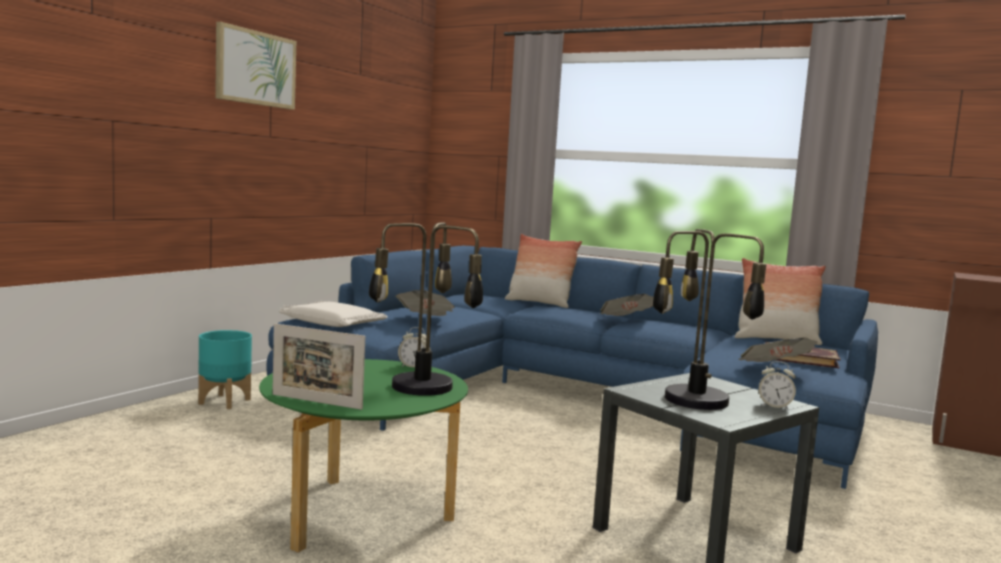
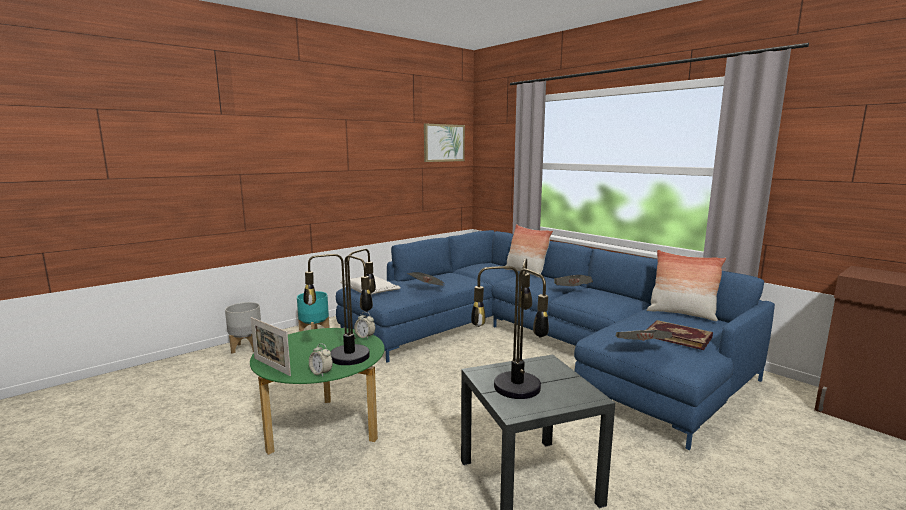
camera: 20 degrees right, 5 degrees up
(115, 425) = (246, 347): none -> grey planter
(255, 68) = (334, 130): picture -> picture (443, 143)
(774, 406) = (574, 399): alarm clock -> alarm clock (321, 373)

